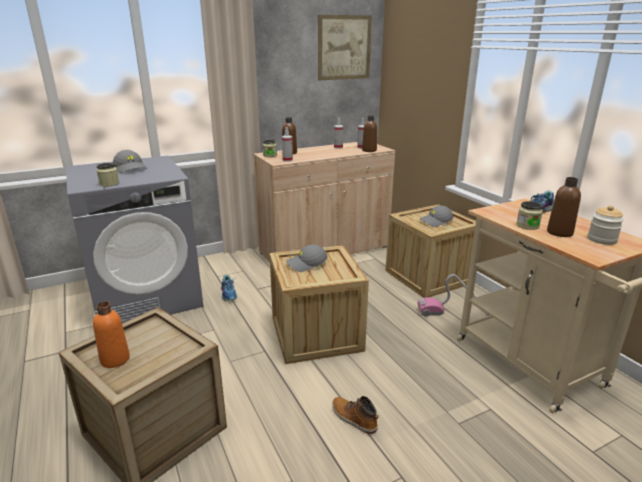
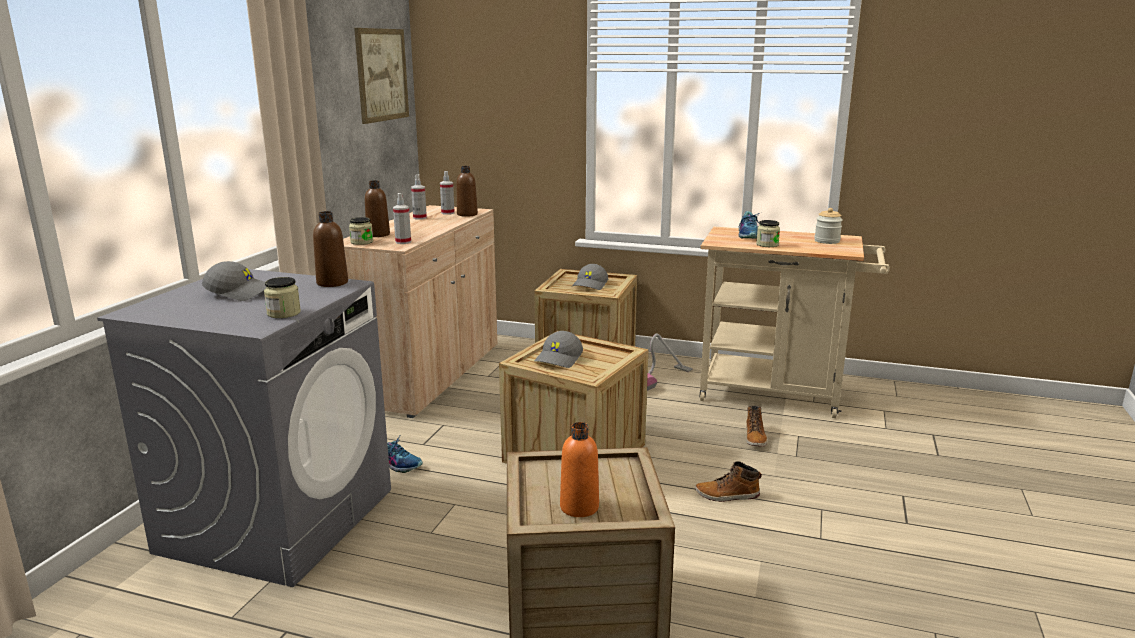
camera: 45 degrees left, 5 degrees down
(451, 390) = (755, 437): none -> boot
(559, 232) = (795, 244): brown bottle -> brown bottle (332, 283)

